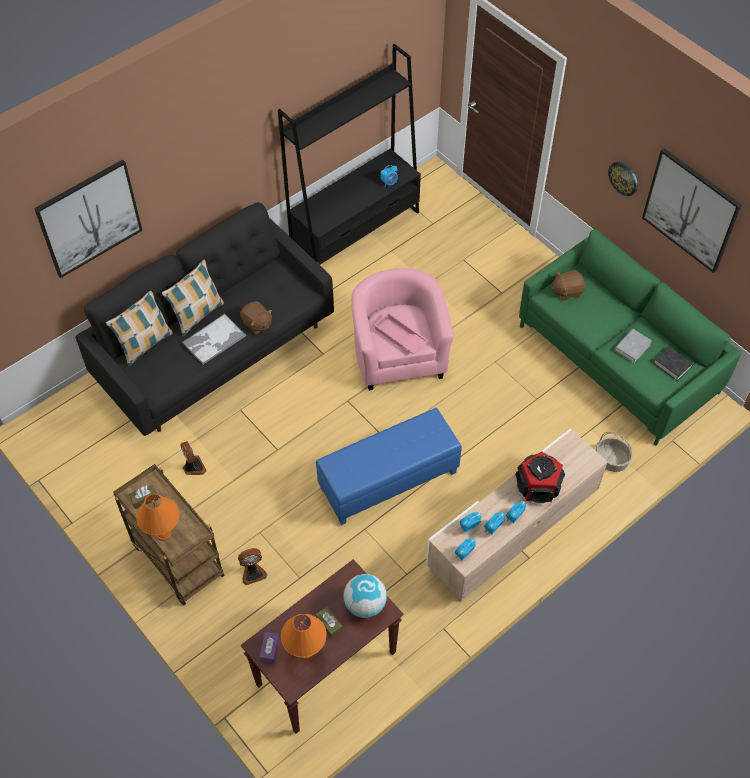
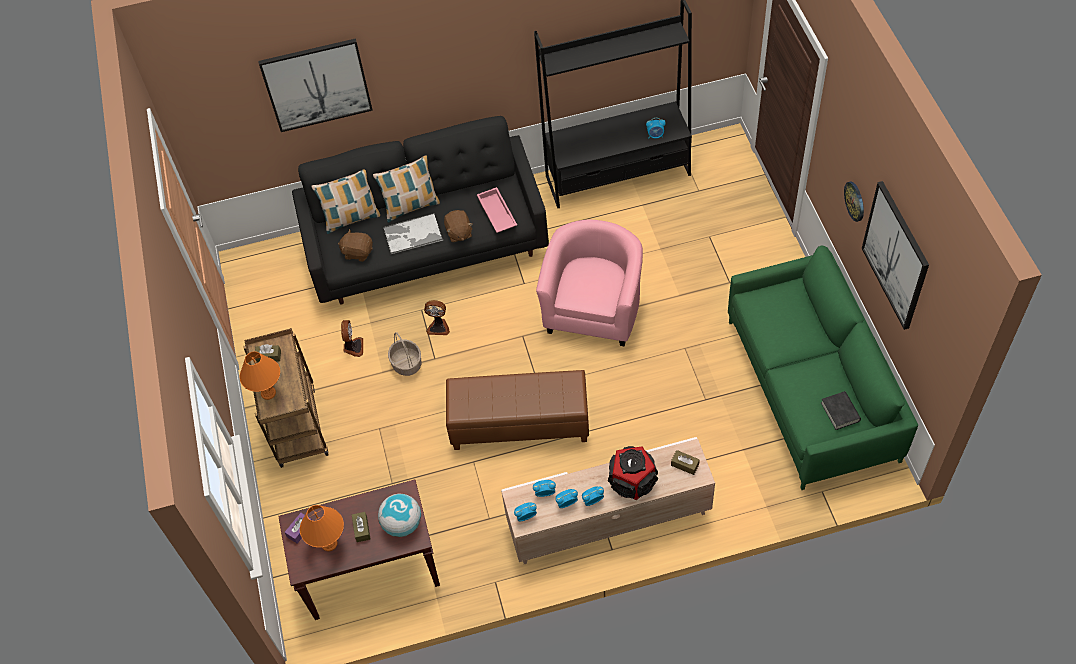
camera: 30 degrees right, 0 degrees up
(253, 572) = (354, 462): fan -> fan (438, 326)
(388, 481) = (519, 425): blue ottoman -> brown ottoman
(399, 337) = (586, 290): pink tray -> pink tray (496, 214)
(567, 291) = (773, 300): brown plush toy -> brown plush toy (358, 252)
(574, 456) = (685, 465): none -> brown tissue box
(610, 460) = (746, 487): basket -> basket (406, 364)
(632, 348) = (808, 380): grey book -> none

